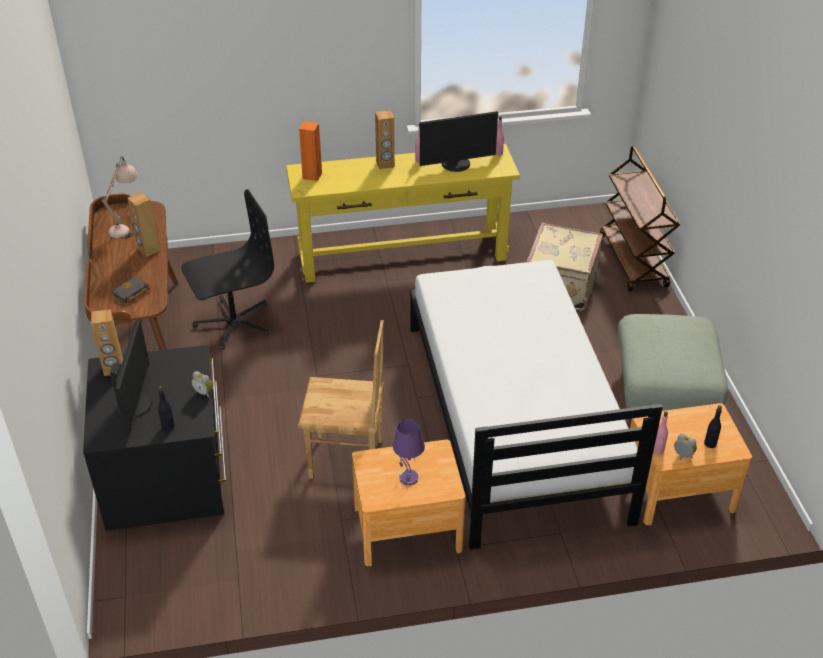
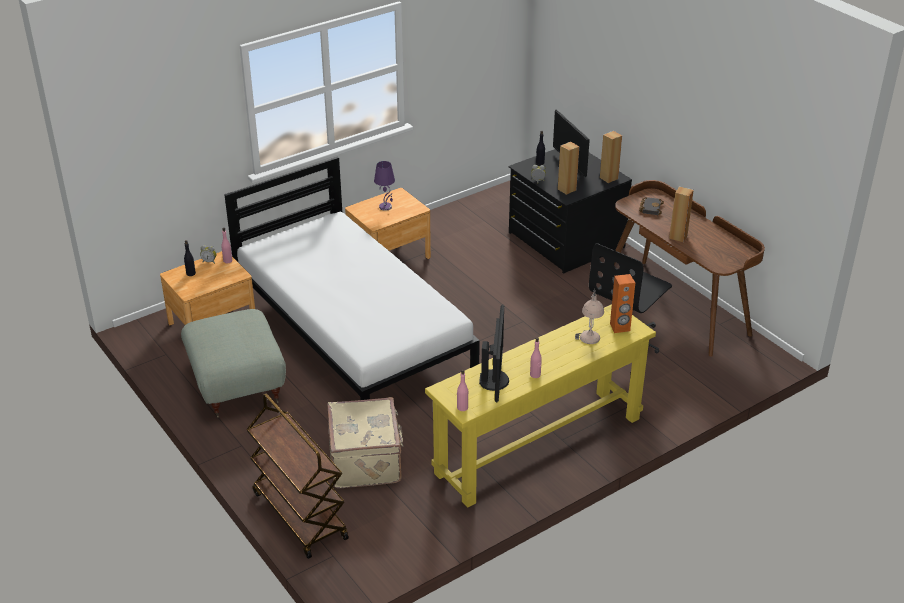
camera: 155 degrees right, 5 degrees down
(127, 226) = (719, 248): beige table lamp -> beige table lamp (589, 344)
(347, 460) = (456, 278): brown chair -> none
(385, 164) = (564, 359): brown speaker -> brown speaker (566, 189)
(456, 164) = (495, 380): monitor -> monitor turned 135 degrees clockwise

